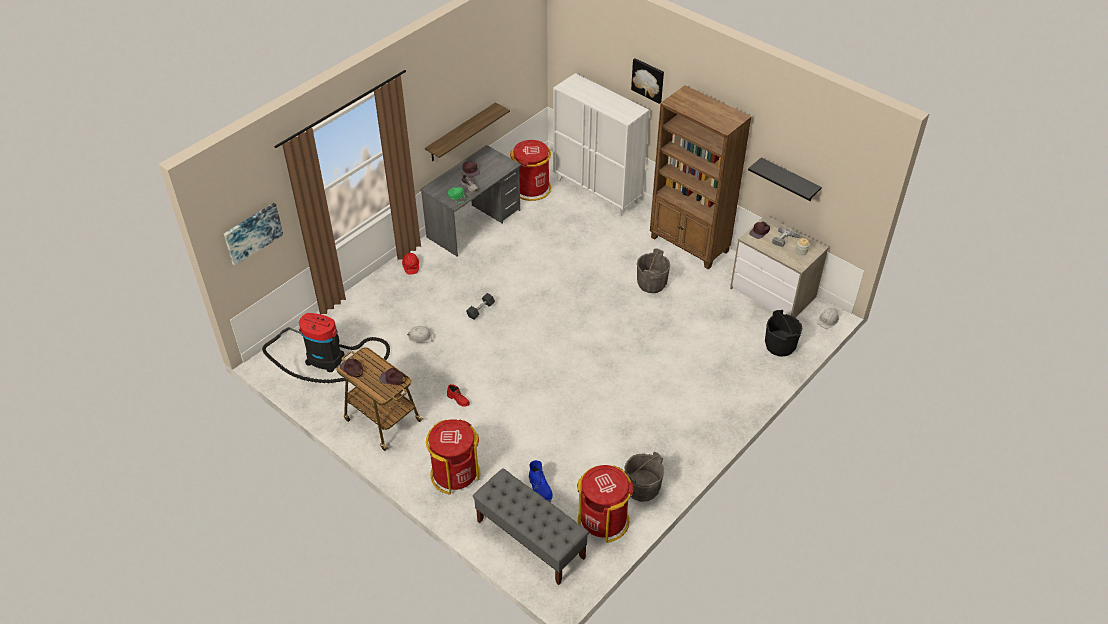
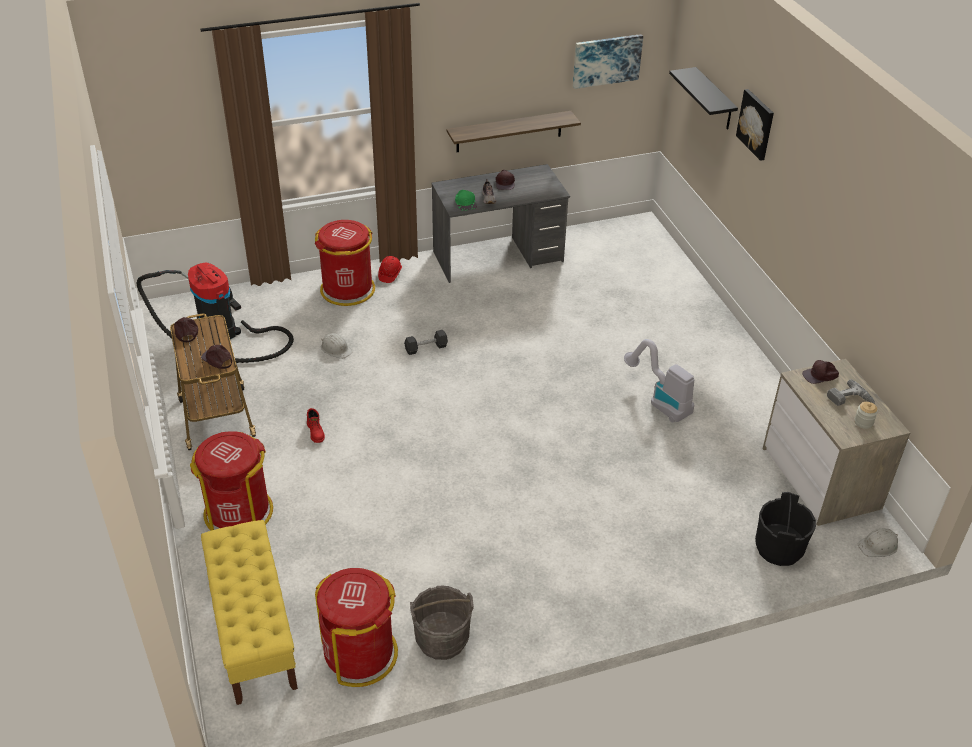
camera: 30 degrees right, 5 degrees down
(252, 233) = (165, 137): picture -> picture (606, 60)
(530, 539) = (253, 630): grey bench -> yellow bench
(532, 188) = (597, 245): red trash can -> red trash can (347, 290)
(540, 489) = (317, 576): blue boot -> none
(597, 191) = (675, 275): white cabinet -> none
(651, 283) = (659, 401): grey bucket -> vacuum cleaner
(689, 245) = (747, 376): brown bookcase -> none
(789, 180) = (883, 311): black shelf -> black shelf (714, 100)

